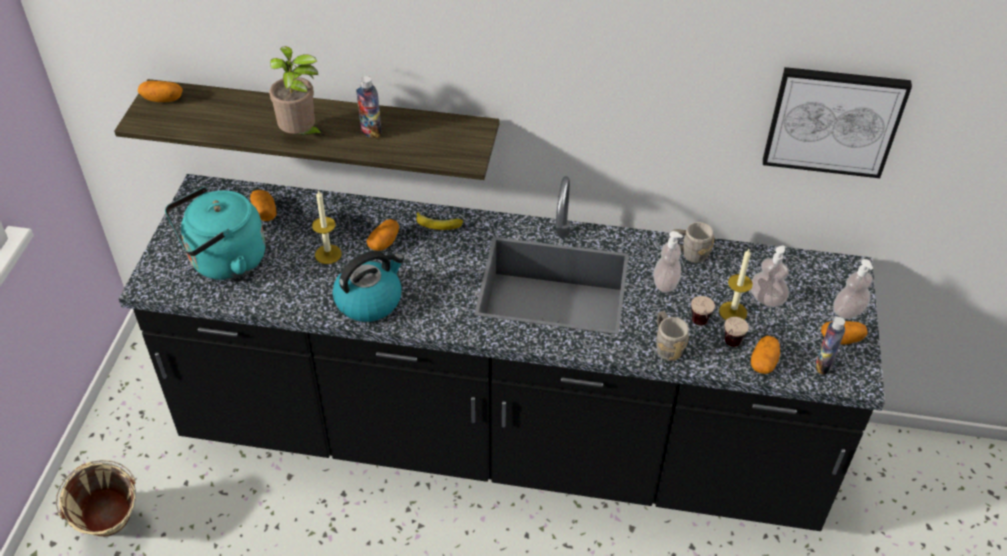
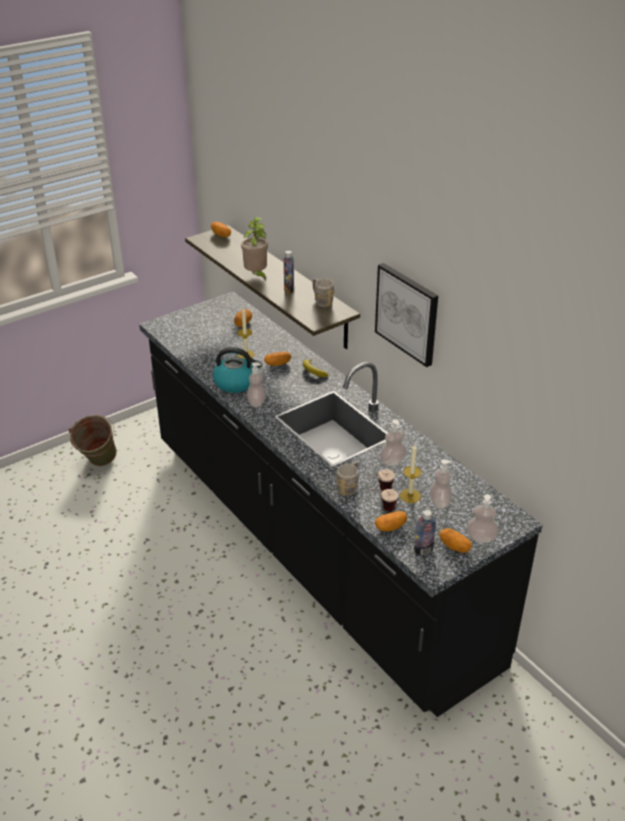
camera: 45 degrees right, 10 degrees down
(113, 531) = (98, 464): beige bucket -> green bucket
(224, 261) = (198, 333): turquoise kettle -> none
(429, 310) = (256, 402): none -> soap dispenser
(689, 254) = (428, 457): grey mug -> grey mug (321, 301)
(833, 121) = (522, 392): picture -> picture (407, 313)

